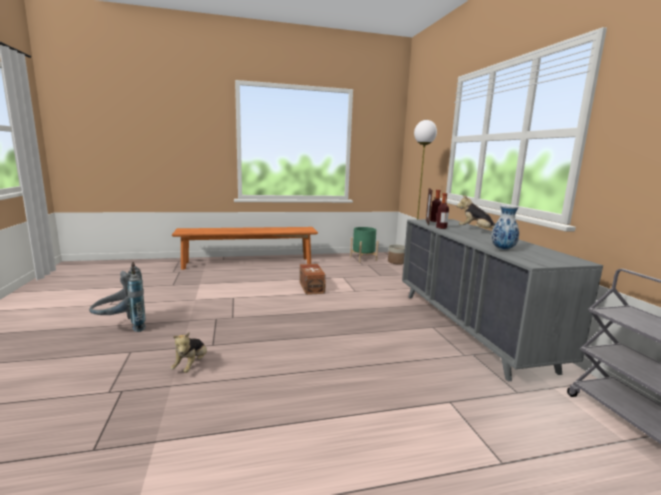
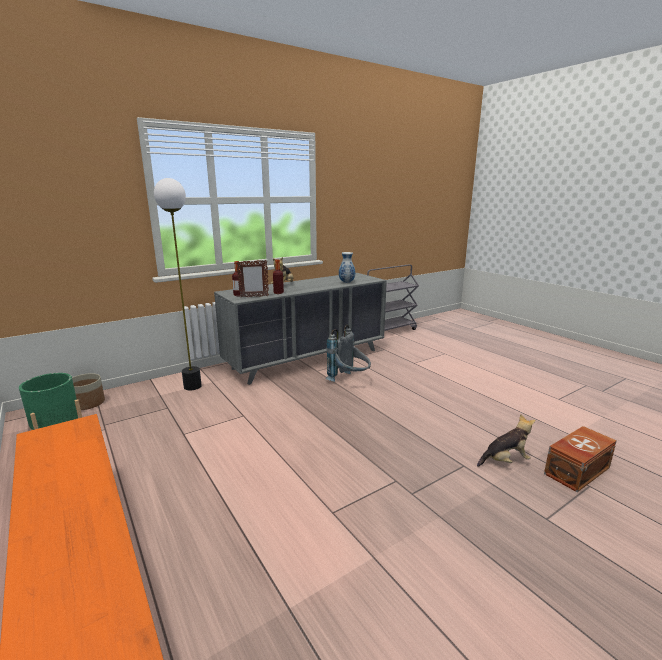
camera: 110 degrees left, 5 degrees up
(122, 327) = (531, 578): grey backpack -> grey backpack (349, 381)
(312, 287) = (242, 450): brown storage box -> brown storage box (575, 470)

